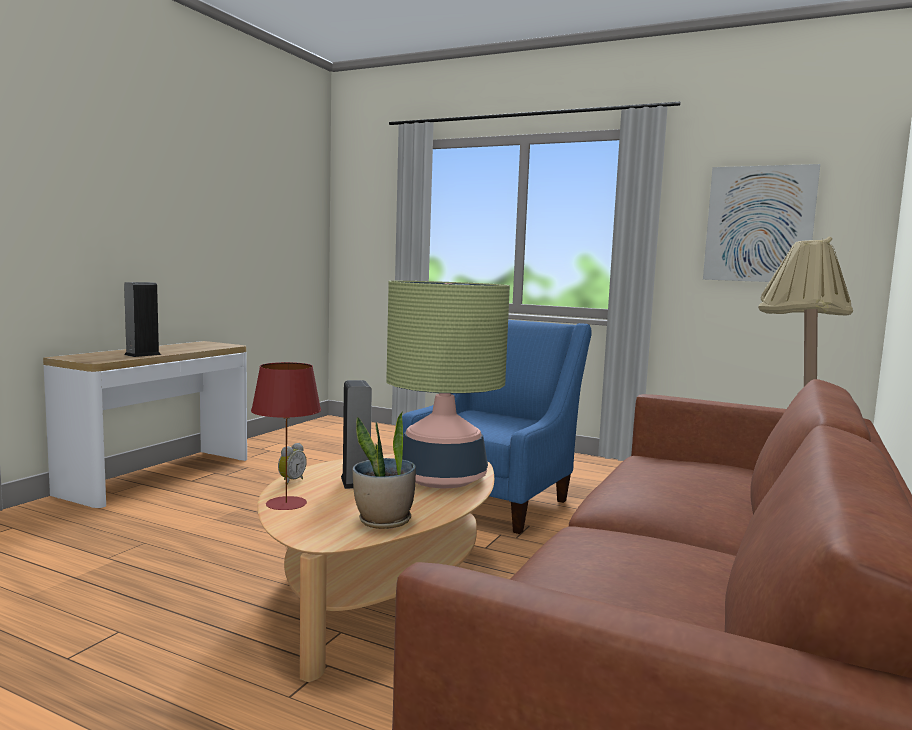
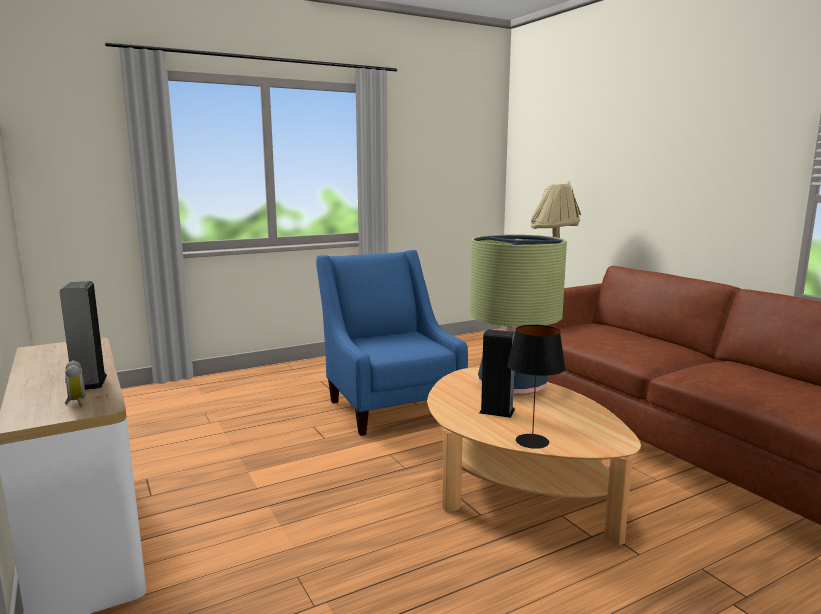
camera: 55 degrees left, 5 degrees up
(287, 503) = (532, 441): red table lamp -> black table lamp
(290, 481) = (475, 430): alarm clock -> alarm clock (75, 402)
(384, 521) = (592, 420): potted plant -> none
(759, 224) = (442, 163): picture -> none

